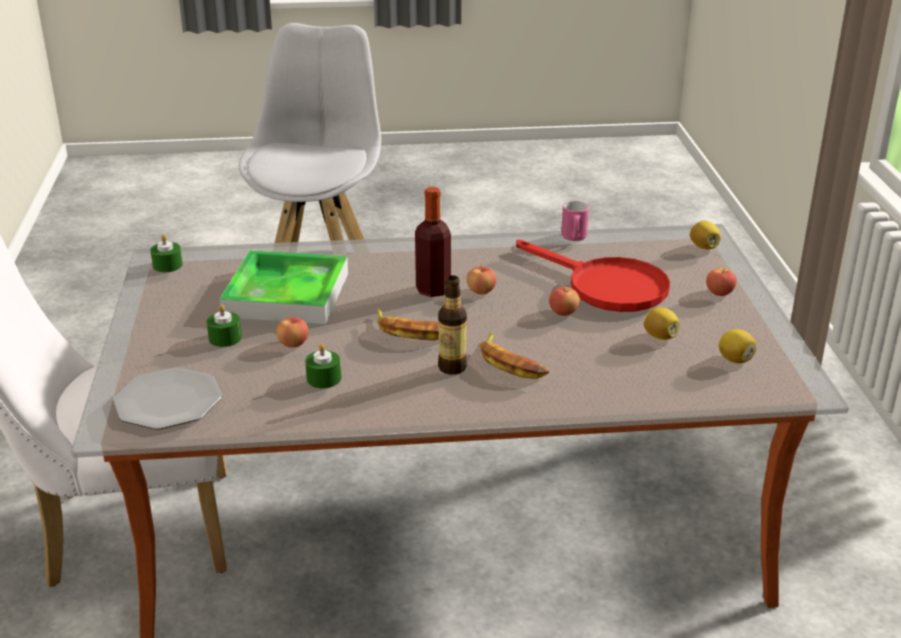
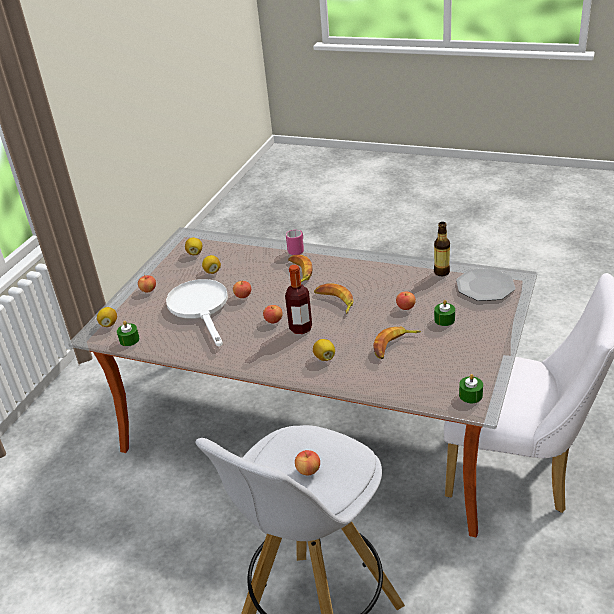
camera: 150 degrees left, 5 degrees up
(287, 294) = (394, 345): tray -> banana
(310, 159) = (308, 470): none -> apple
(324, 378) = (399, 283): green candle -> green candle (129, 340)
(372, 266) = (324, 357): none -> lemon
(452, 367) = (330, 276): bottle -> bottle (441, 272)
(574, 238) = (174, 351): pink mug -> pink mug (297, 250)
(605, 286) = (201, 308): red frying pan -> white frying pan

